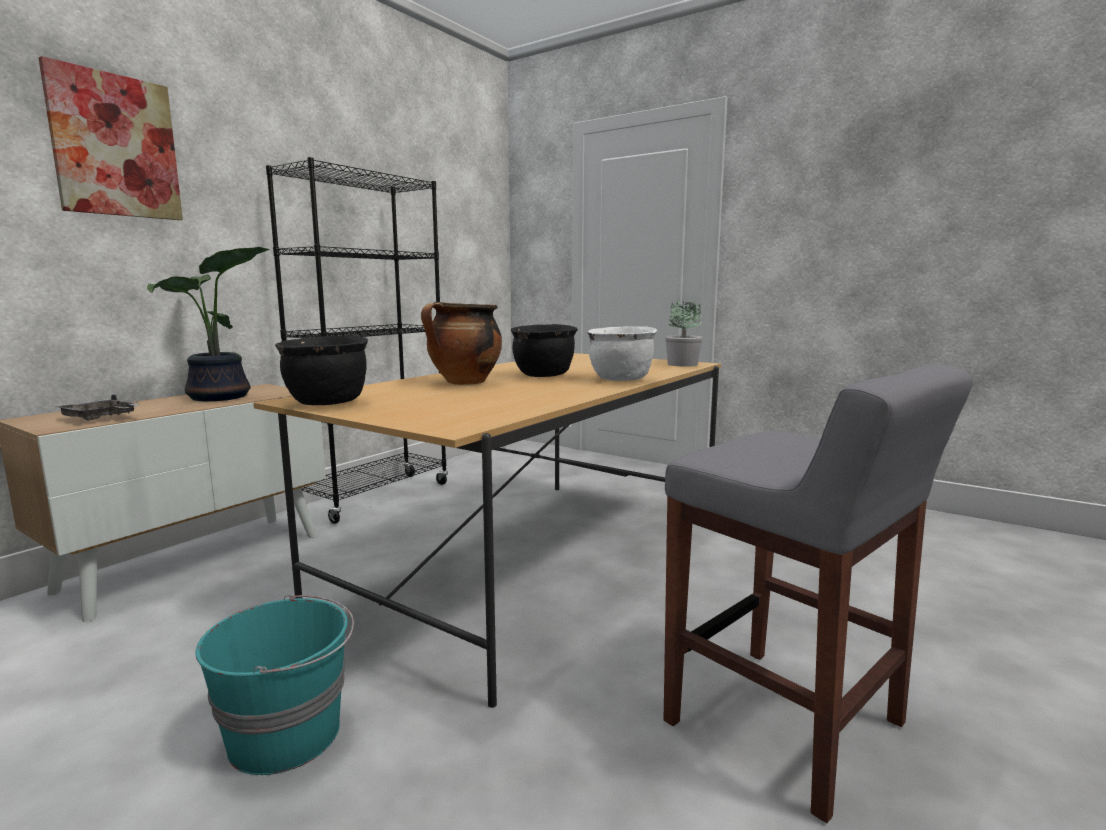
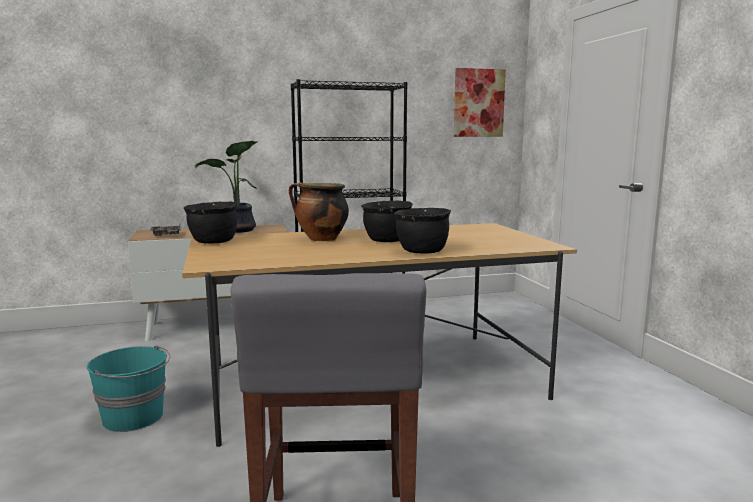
camera: 40 degrees right, 0 degrees up
(115, 146) = (205, 83): picture -> picture (478, 103)
(621, 380) = (422, 252): white cooking pot -> black cooking pot
(682, 364) = (533, 246): potted plant -> none

